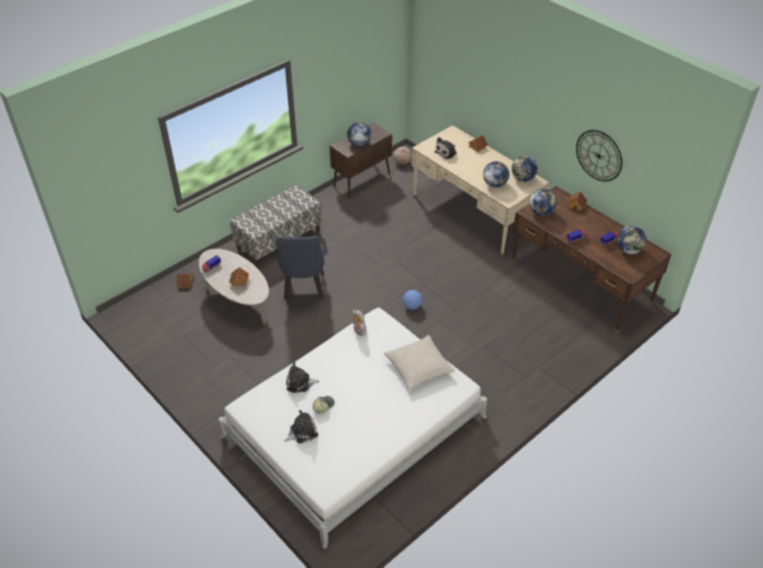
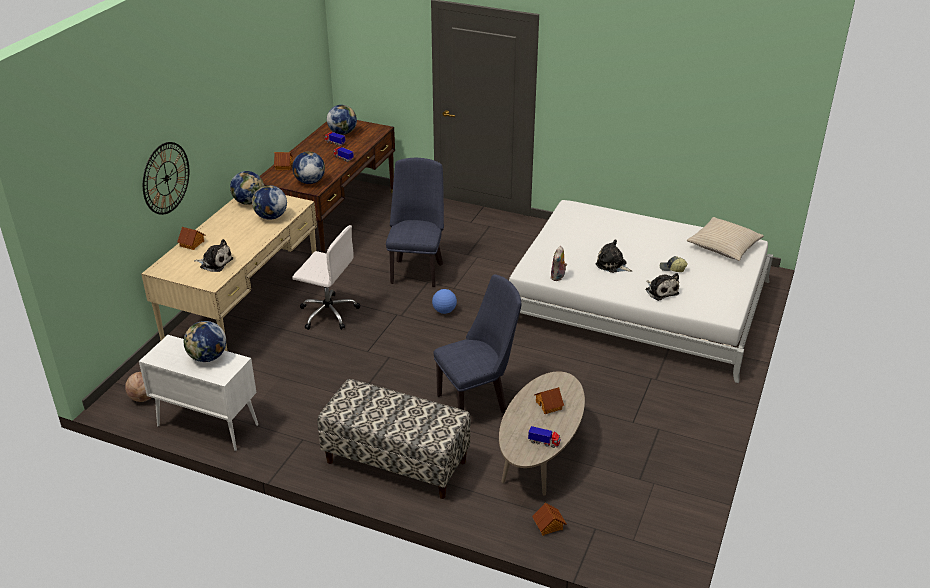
camera: 115 degrees left, 10 degrees down
(302, 432) = (712, 271): plush toy -> plush toy (612, 265)
(362, 180) = (206, 425): brown cabinet -> white cabinet
(419, 367) = (571, 232): beige pillow -> beige pillow (724, 246)
(444, 248) = (327, 313): none -> white office chair
(476, 308) = (417, 270): none -> blue chair
(598, 155) = (268, 97): wall clock -> wall clock (166, 178)

